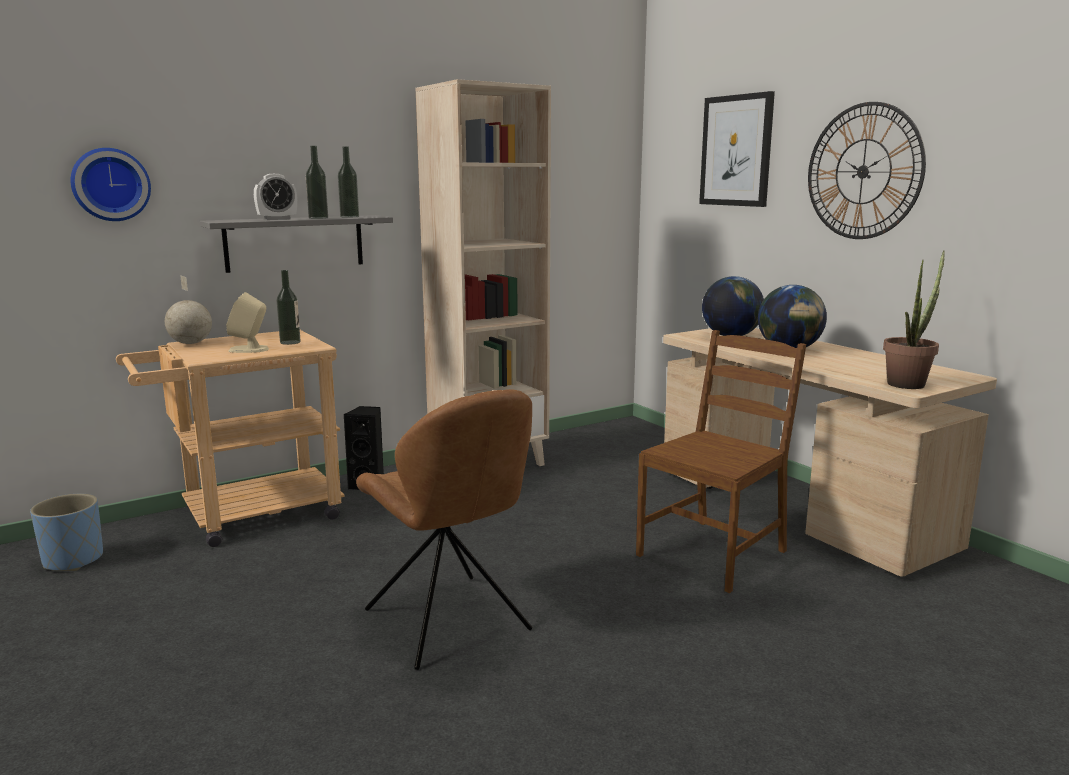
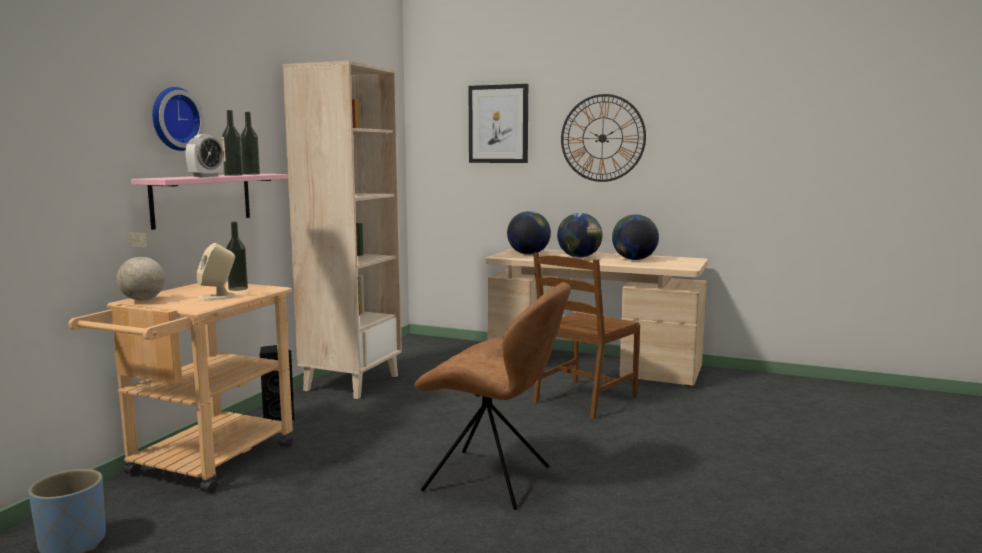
camera: 35 degrees left, 5 degrees down
(110, 184) = (56, 142): wall clock -> wall clock (173, 119)
(295, 243) = (202, 199): grey shelf -> pink shelf
(713, 553) = (584, 399): brown chair -> brown chair turned 150 degrees counterclockwise
(861, 364) = (634, 259): none -> globe
(909, 383) = (678, 265): potted plant -> none

